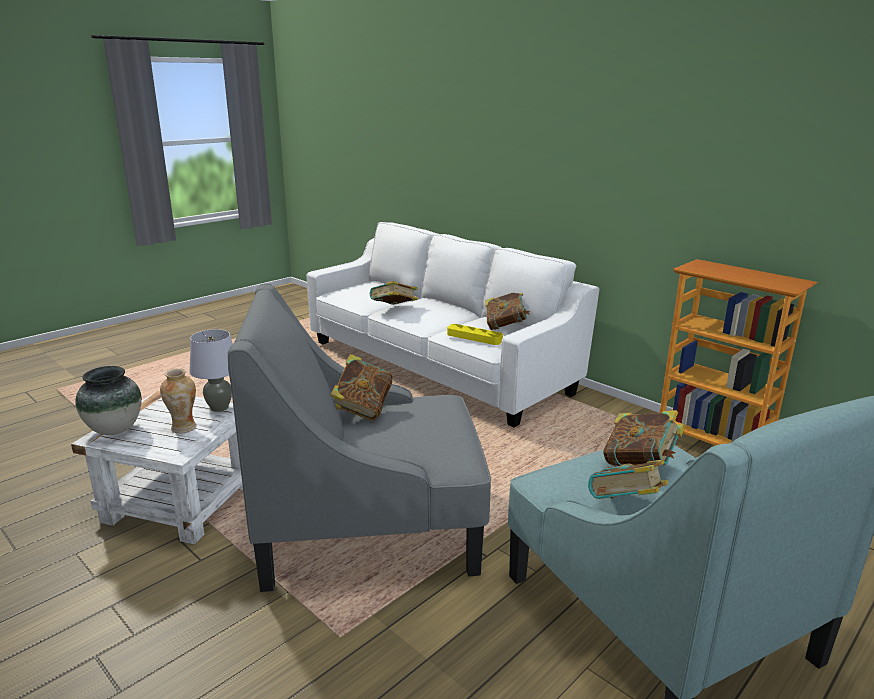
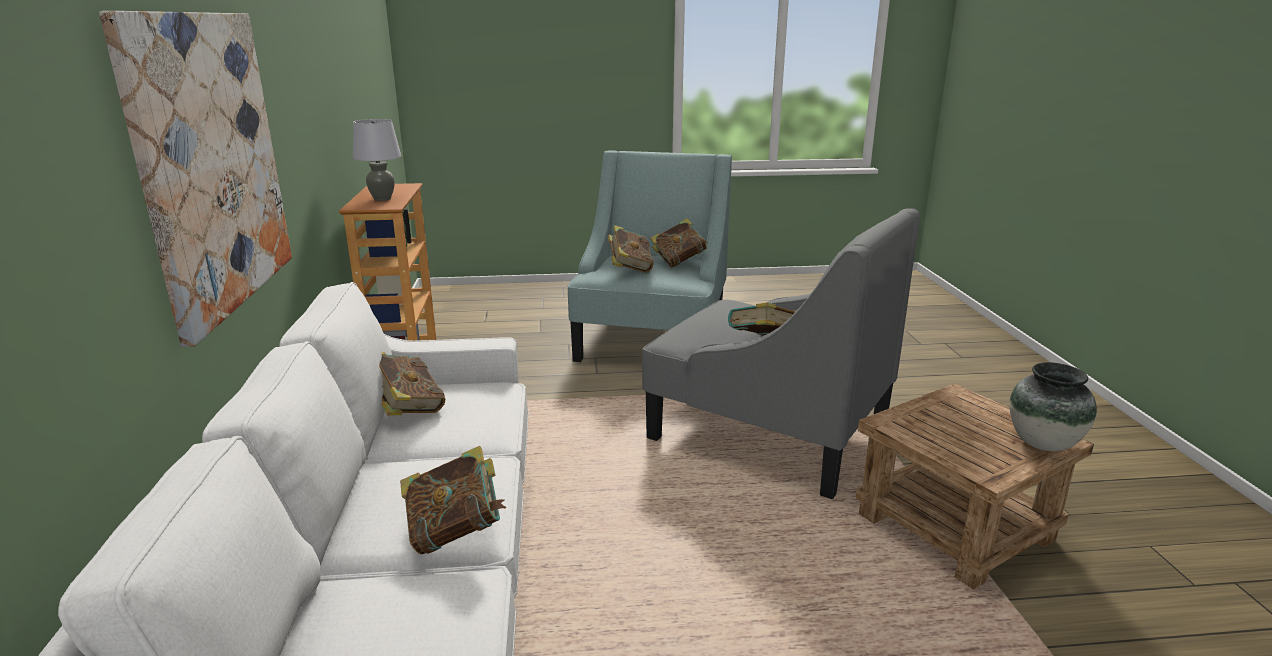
camera: 140 degrees left, 0 degrees up
(181, 501) = (954, 529): white side table -> brown side table
(183, 428) = (953, 418): vase -> none
(219, 408) = (905, 431): grey table lamp -> grey table lamp (382, 199)
(474, 337) = (484, 408): yellow tray -> none
(538, 163) = (211, 164): none -> picture

